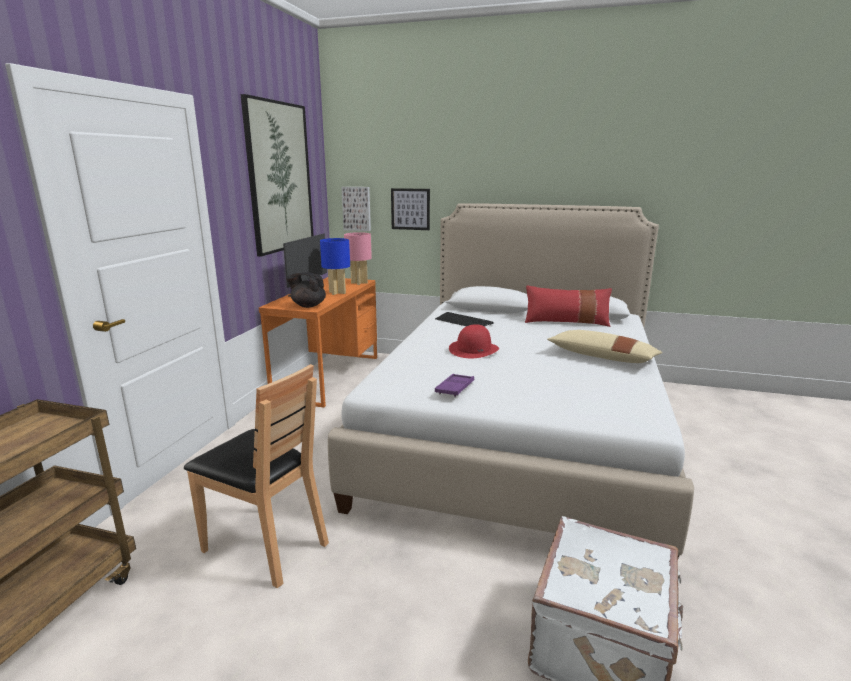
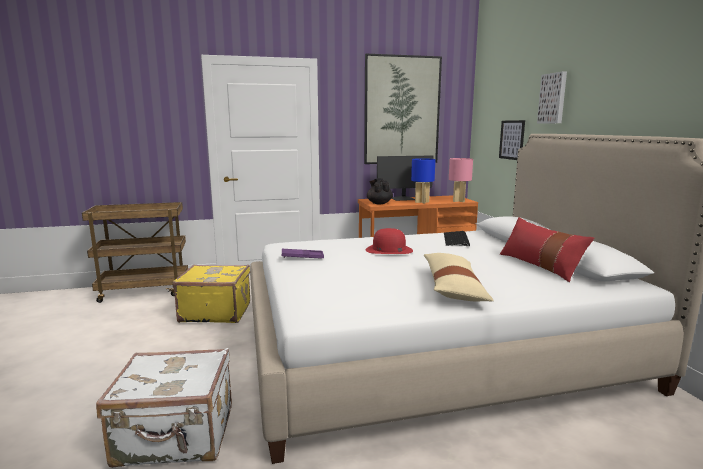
camera: 60 degrees right, 5 degrees down
(266, 545) = (216, 312): brown chair -> yellow suitcase
(357, 208) = (483, 139): picture -> picture (553, 98)

